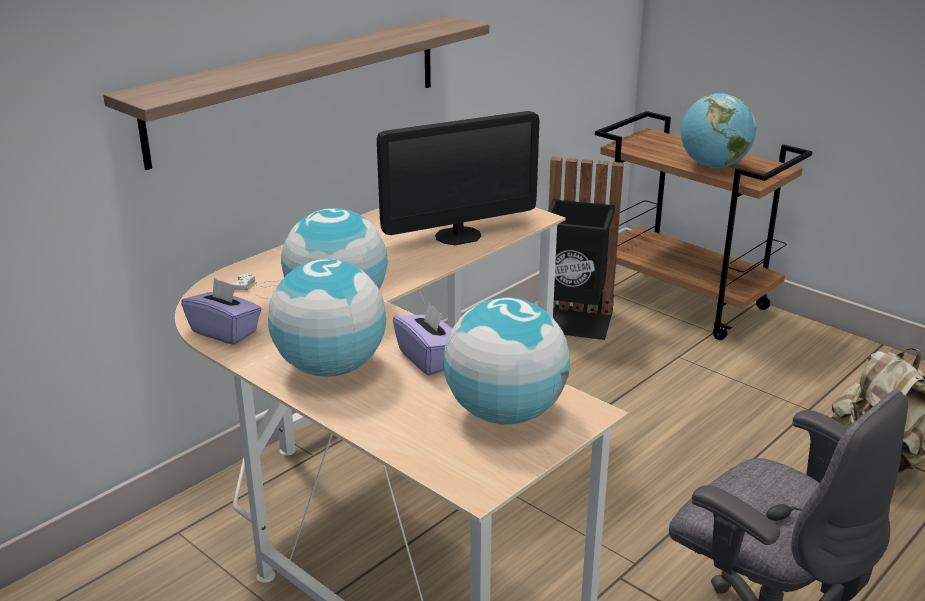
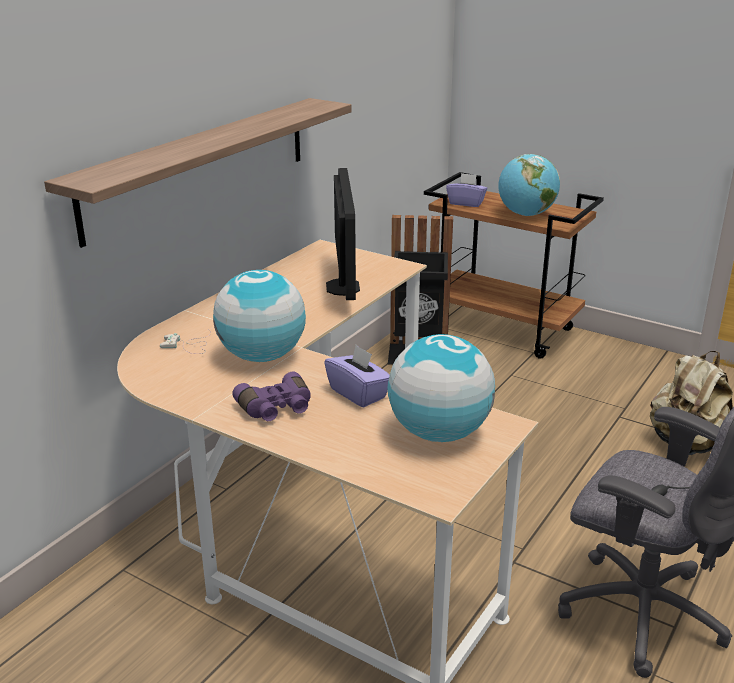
camera: 10 degrees left, 0 degrees up
(225, 332) = (170, 386): purple tissue box -> purple tissue box (466, 203)
(331, 368) = (276, 409): globe -> purple binoculars
(458, 236) = (342, 287): monitor -> monitor turned 60 degrees counterclockwise

